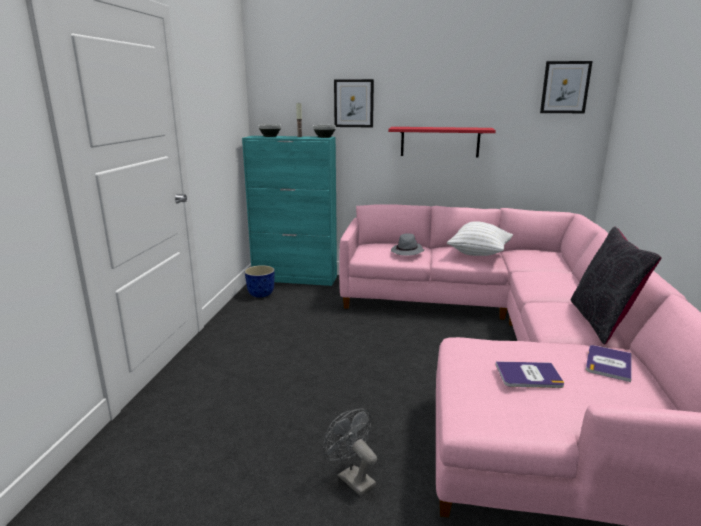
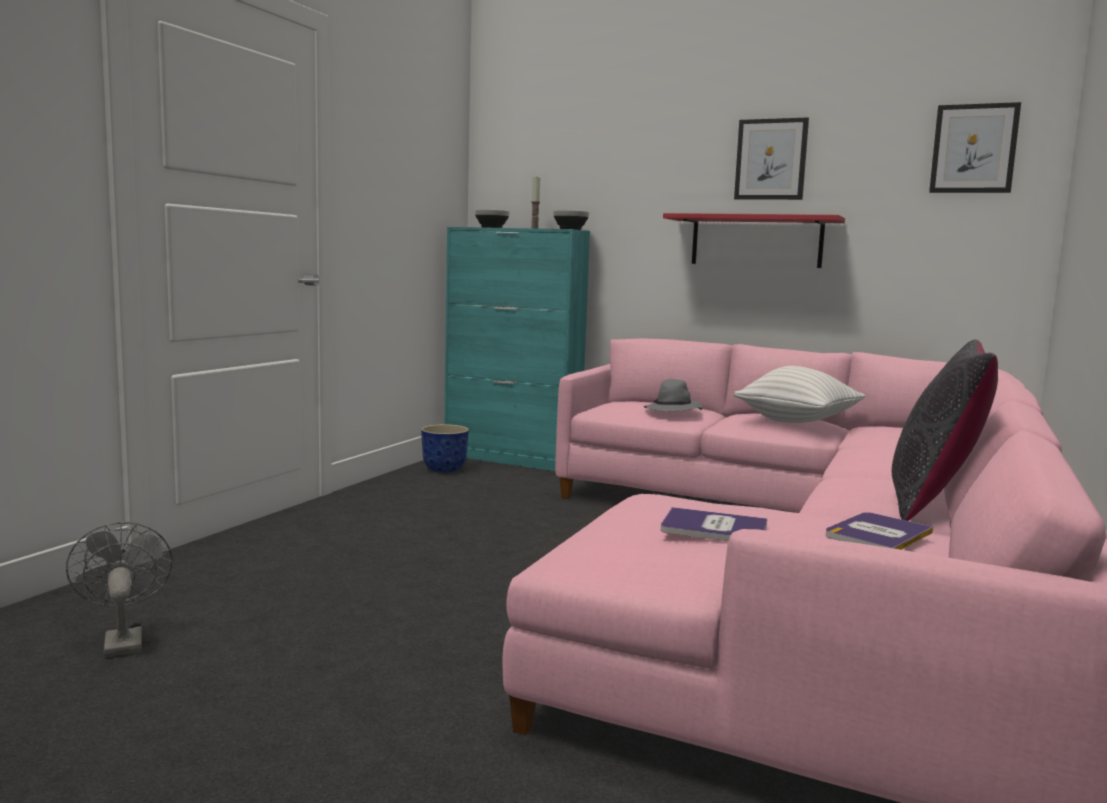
camera: 15 degrees right, 10 degrees down
(351, 478) = (410, 669): grey fan -> grey fan (122, 640)
(353, 103) = (621, 180): picture -> picture (771, 159)

